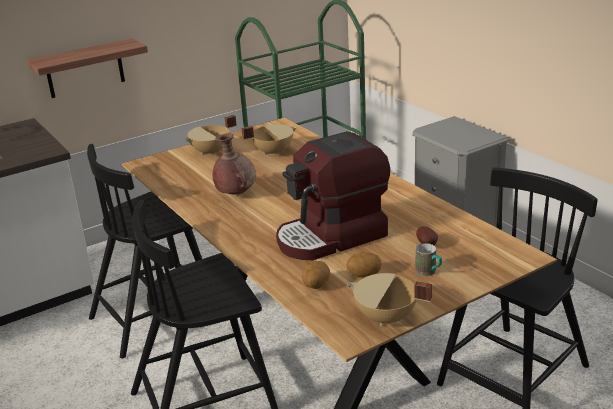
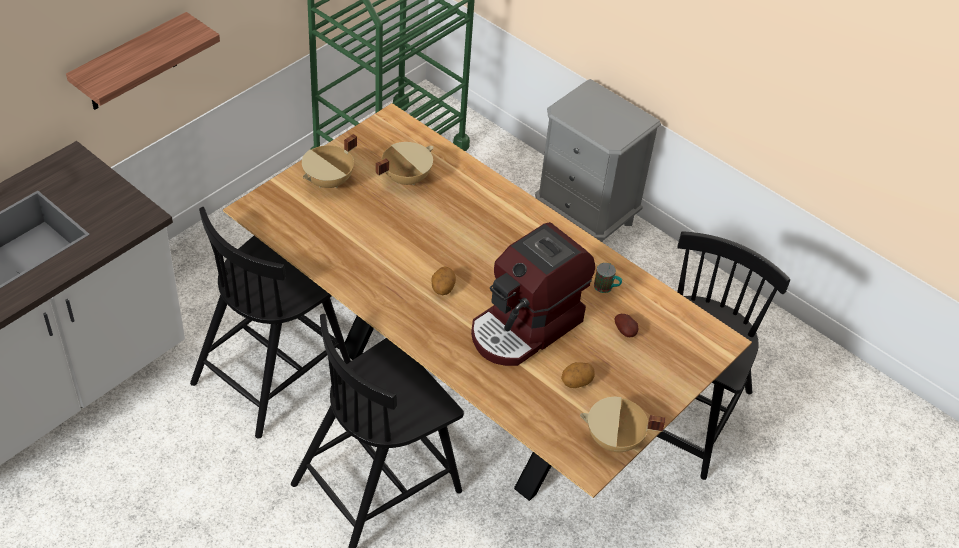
camera: 20 degrees left, 20 degrees up
(235, 194) = (392, 261): brown vase -> none
(316, 285) = (534, 402): potato -> potato (442, 289)
(429, 272) = (638, 373): mug -> mug (606, 288)

